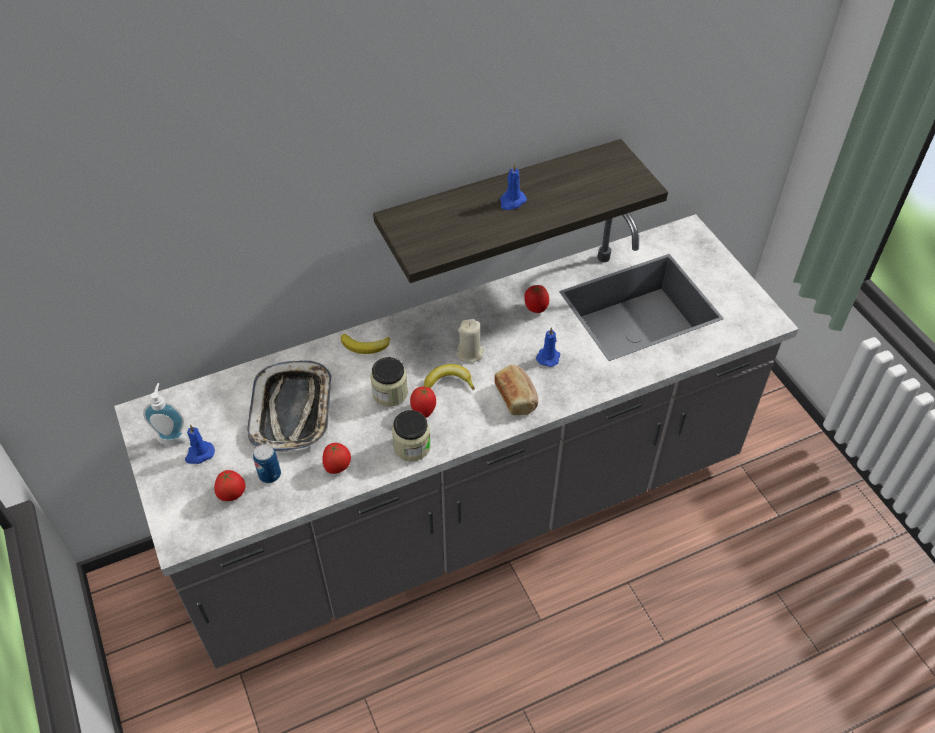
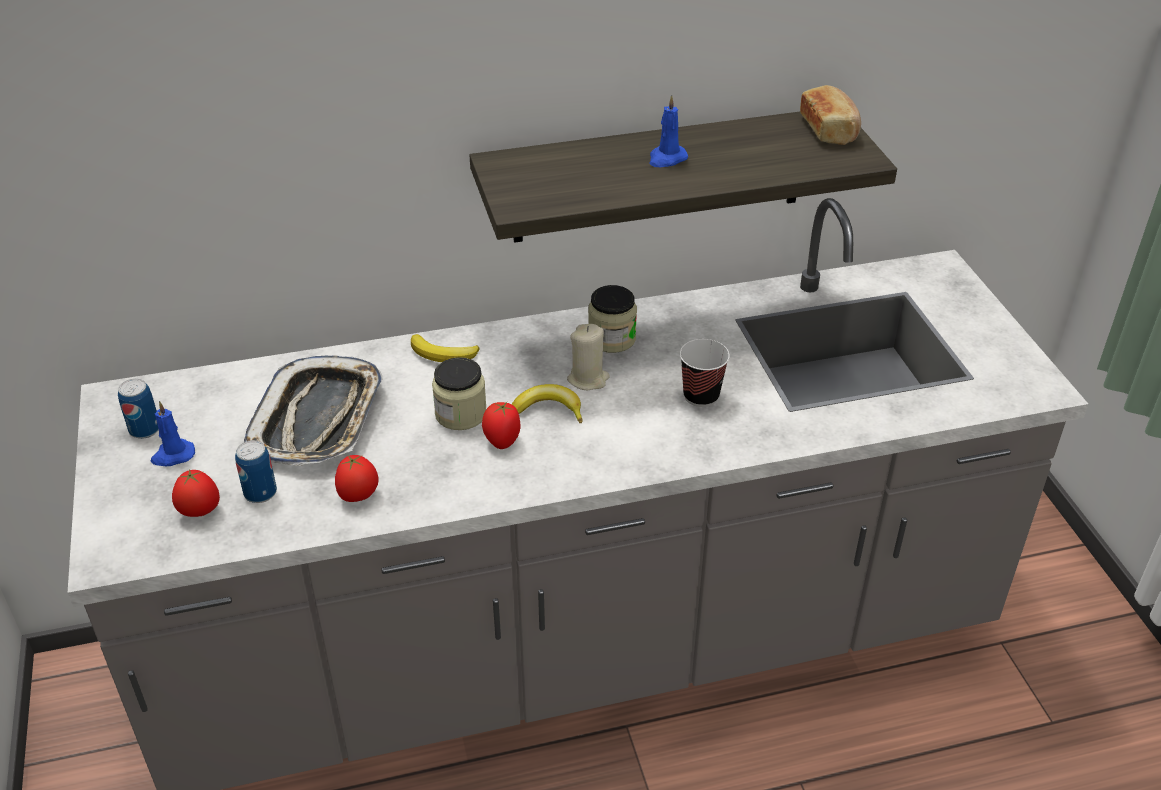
camera: 10 degrees right, 10 degrees down
(173, 436) = (145, 429): soap dispenser -> can
(412, 446) = (472, 484): jar -> jar (612, 339)
(516, 397) = (642, 440): bread -> bread (829, 129)
(535, 308) = (696, 336): tomato -> none
(548, 356) = (701, 396): blue candle -> cup

